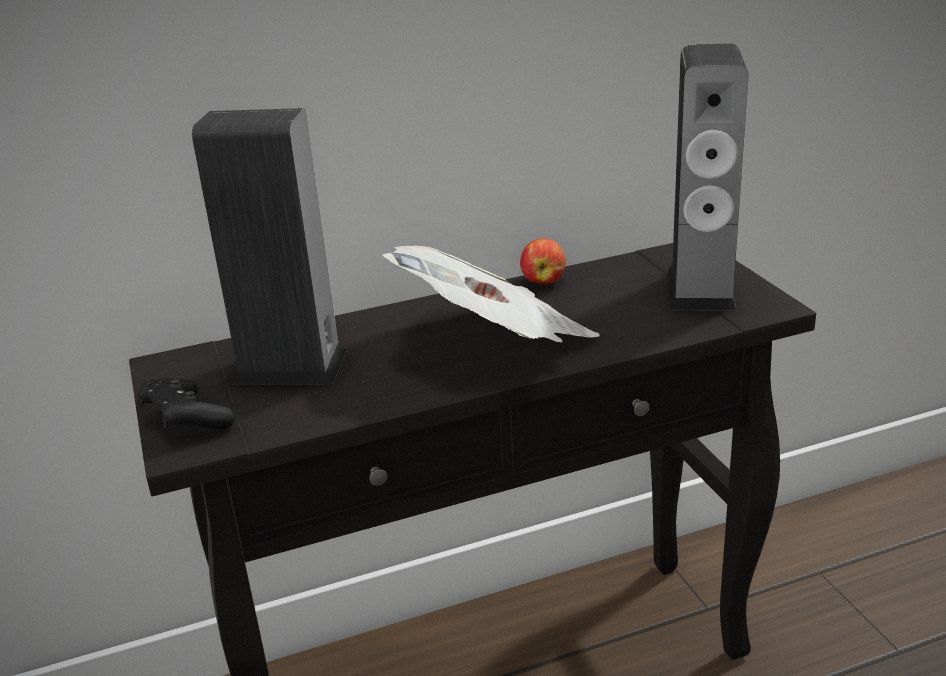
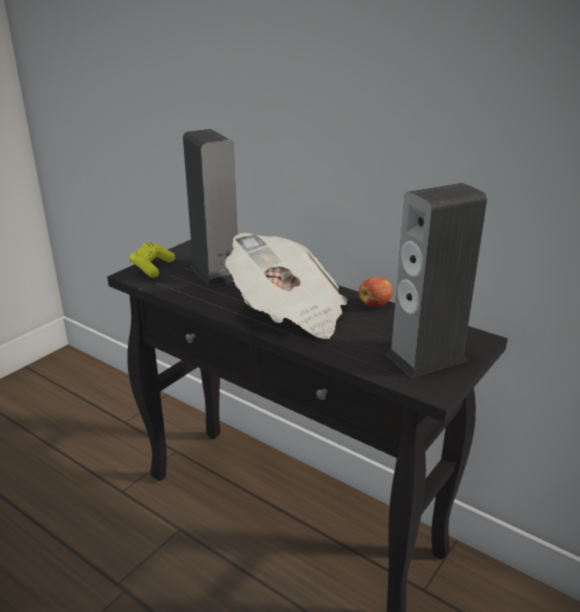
camera: 55 degrees right, 0 degrees up
(186, 421) = (152, 268): black game controller -> yellow game controller

